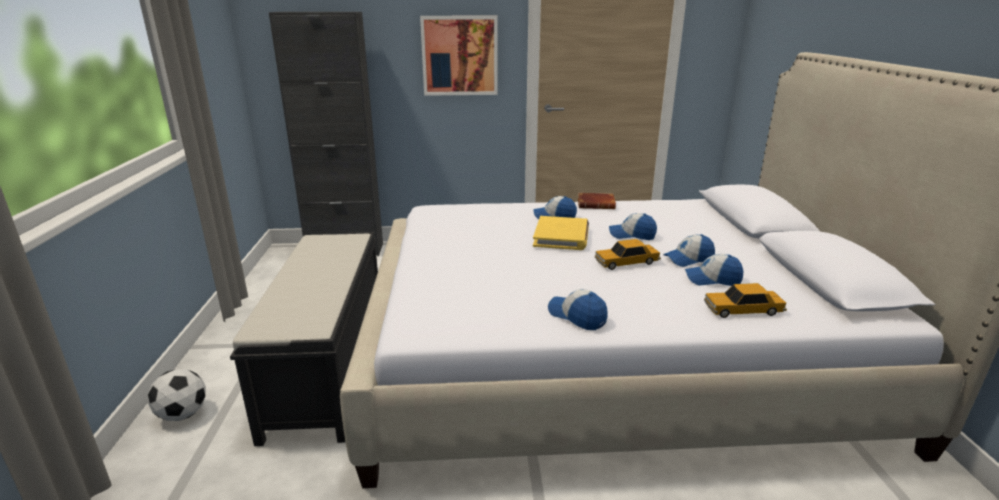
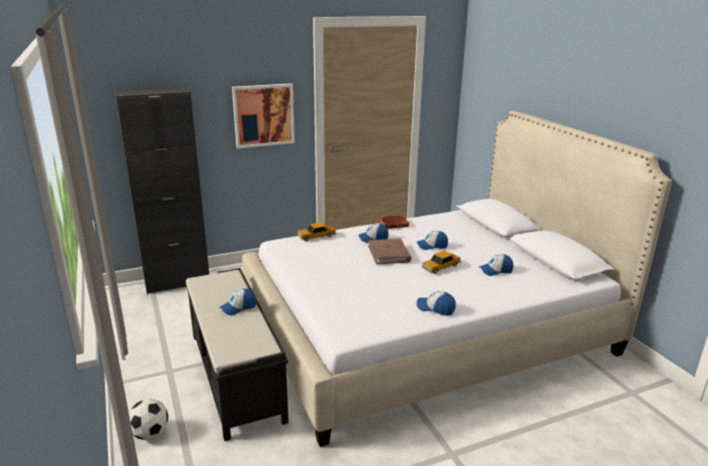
camera: 20 degrees left, 0 degrees up
(561, 236) = (389, 254): yellow book -> brown book
(688, 259) = (475, 259): cap -> cap (238, 307)
(742, 310) = (521, 288): toy car -> toy car (316, 236)

